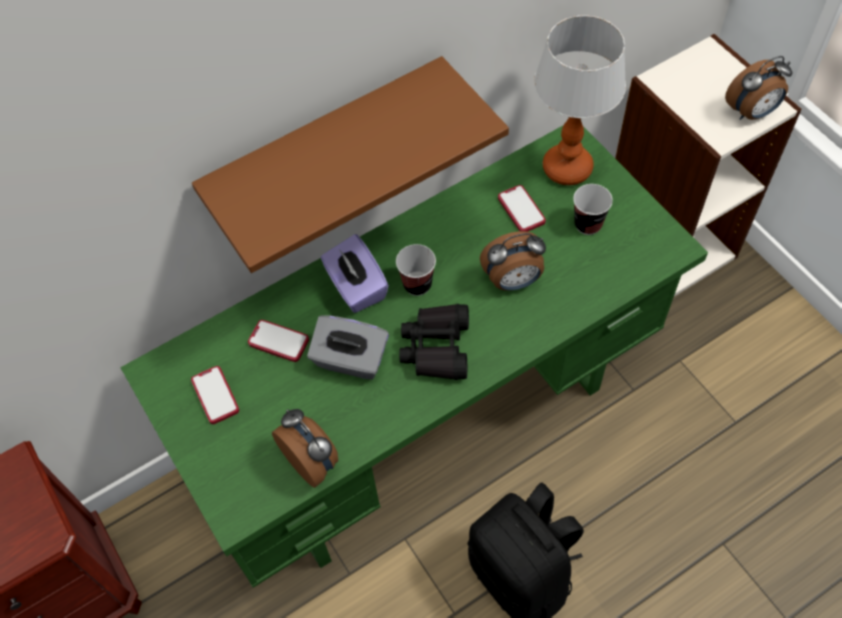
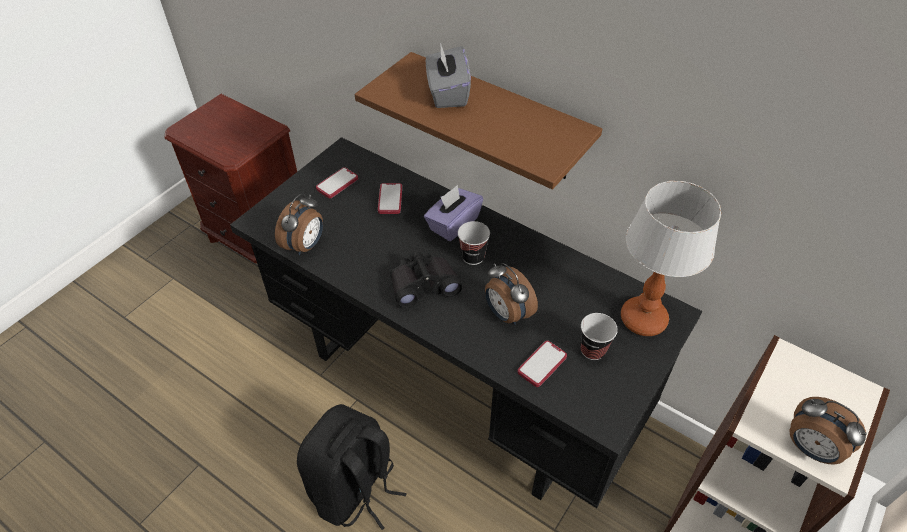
camera: 65 degrees right, 10 degrees down
(350, 360) = (391, 240): grey tissue box -> grey tissue box (447, 93)
(429, 420) = (456, 383): green desk -> black desk
(521, 210) = (579, 300): phone -> phone (542, 364)

